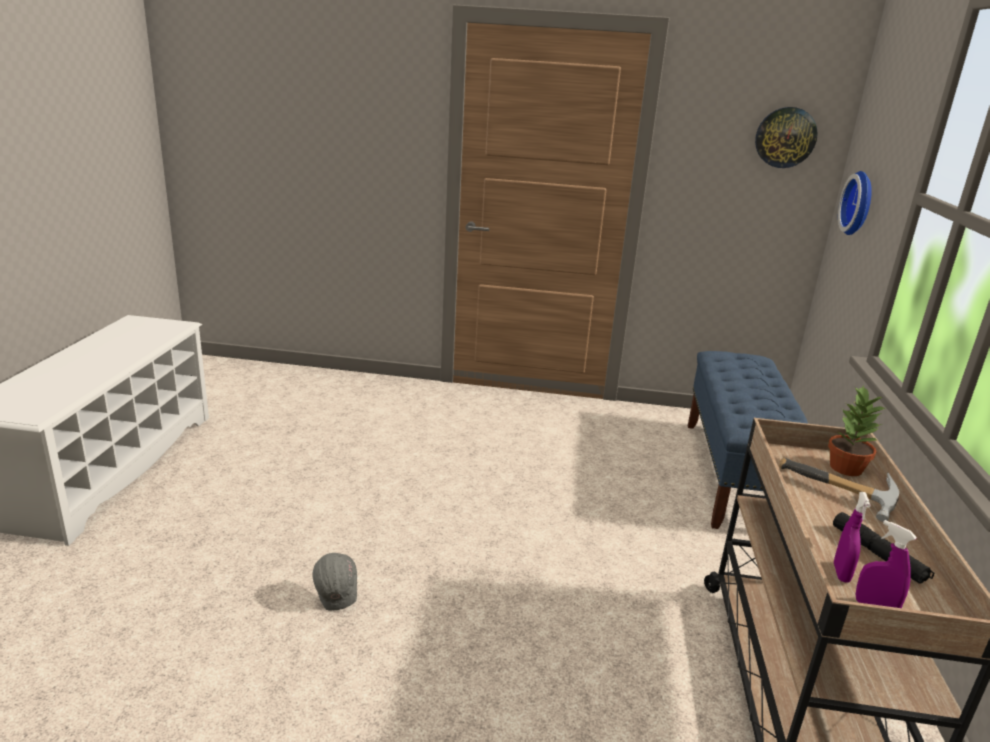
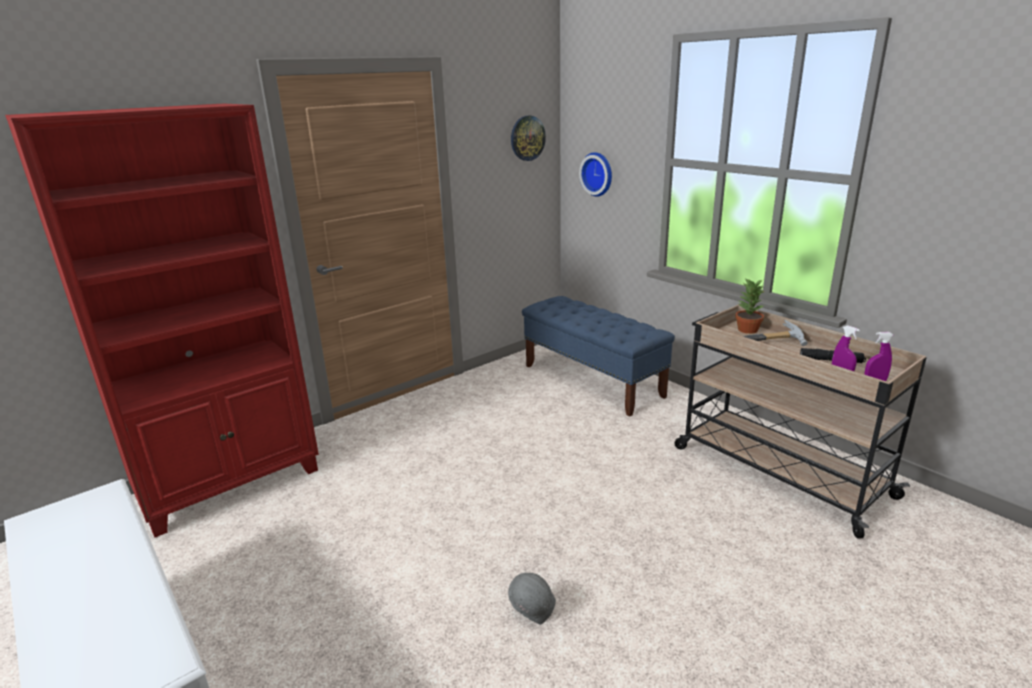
camera: 45 degrees left, 0 degrees up
(327, 387) = (232, 484): none -> red bookcase

